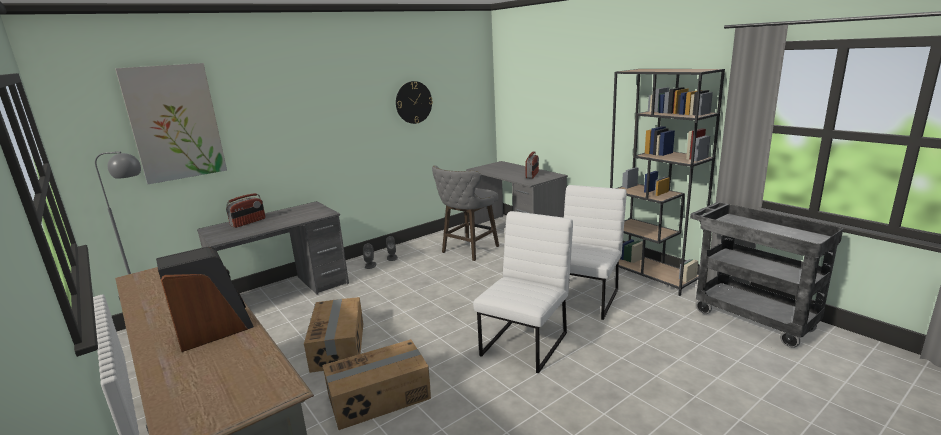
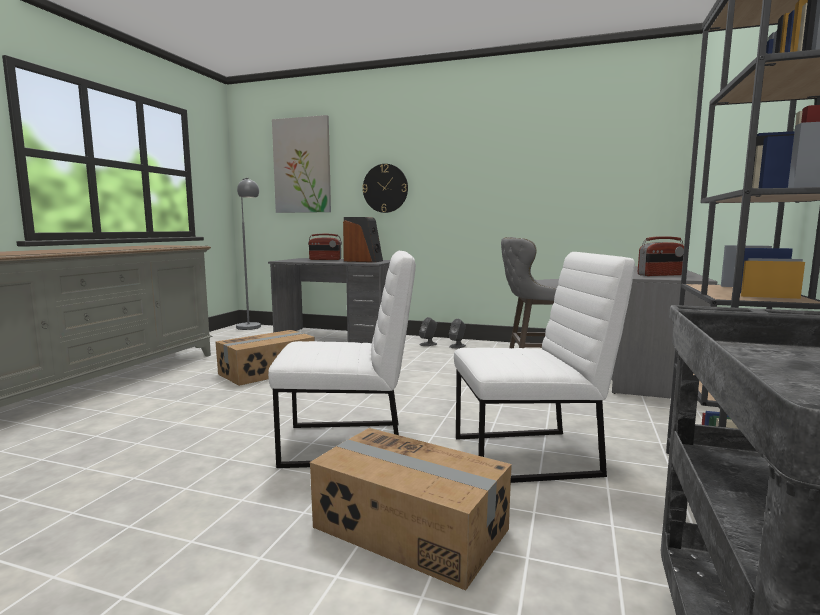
camera: 55 degrees right, 10 degrees down
(215, 331) = (50, 251): speaker -> speaker (363, 261)
(379, 397) = (187, 405): cardboard box -> cardboard box (409, 529)
(413, 102) = (540, 165): wall clock -> wall clock (385, 188)

